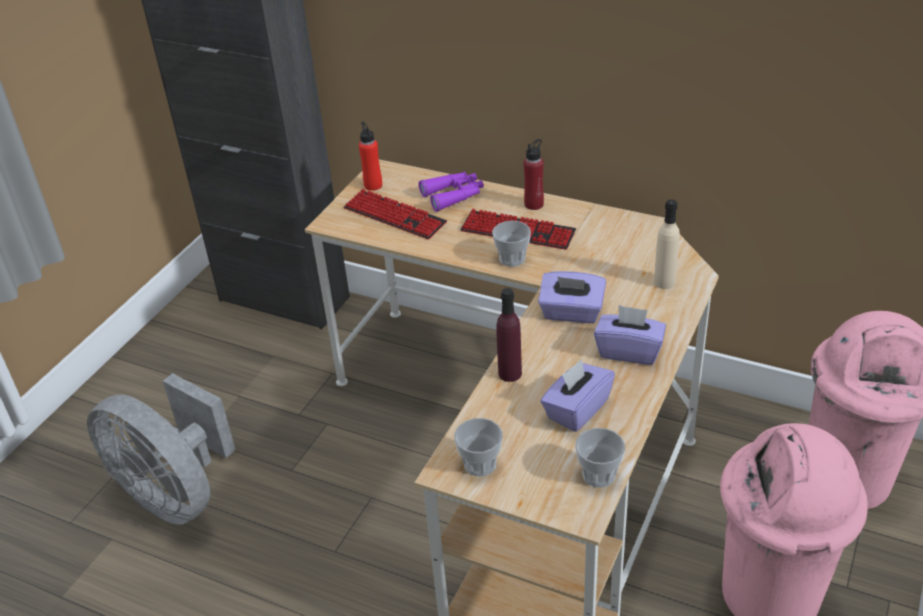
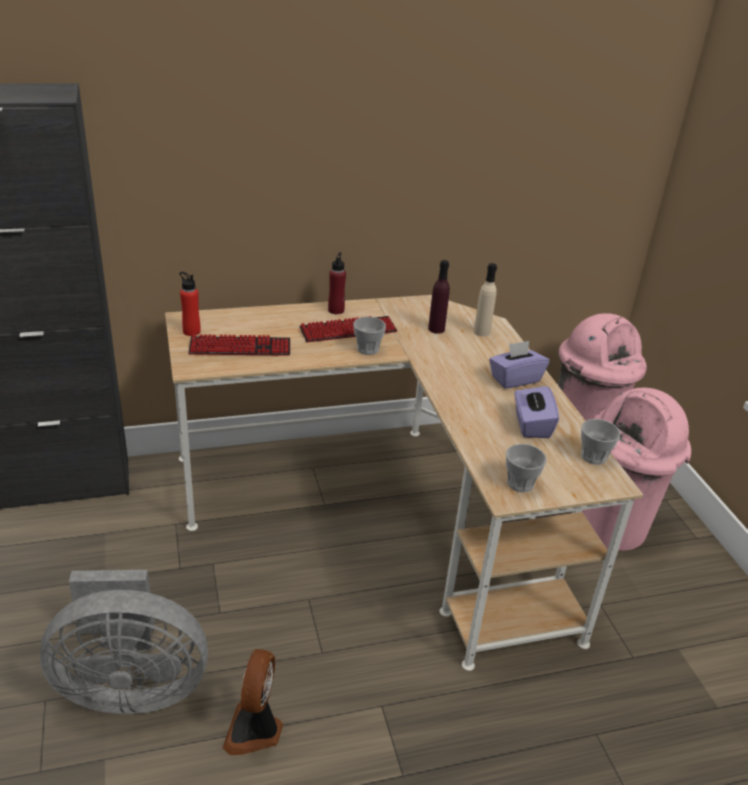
camera: 45 degrees left, 5 degrees down
(223, 583) = (255, 730): none -> fan
(454, 195) = (268, 321): purple binoculars -> none
(510, 373) = (463, 420): purple bottle -> purple bottle (436, 329)
(571, 313) = (451, 369): purple tissue box -> none

